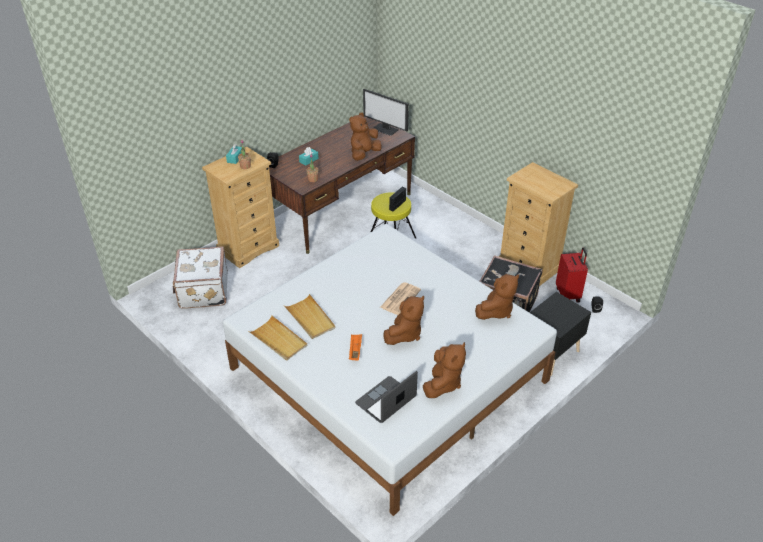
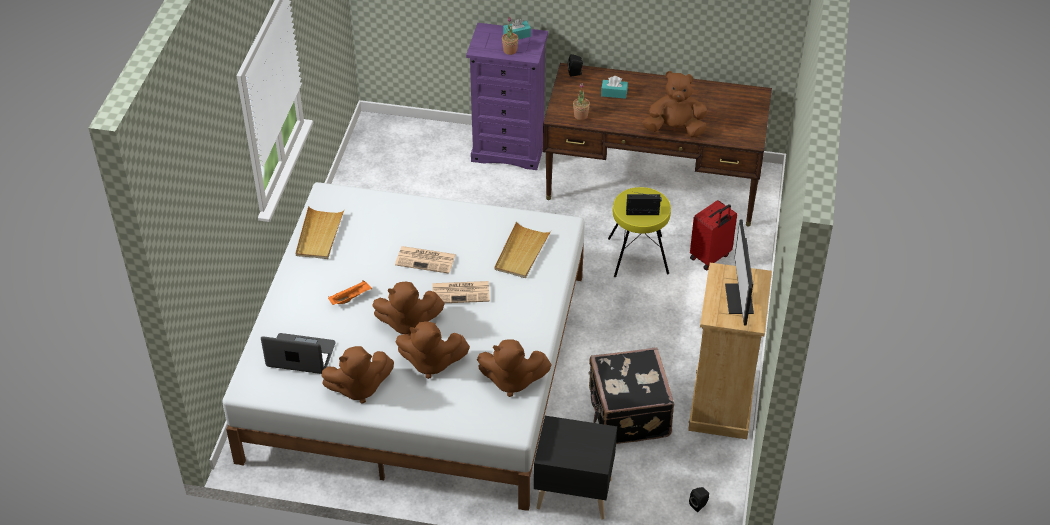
camera: 55 degrees right, 5 degrees up
(202, 291) = (411, 157): white suitcase -> none
(248, 248) = (509, 149): beige dresser -> purple dresser
(310, 318) = (369, 240): beige tray -> beige tray (521, 252)
(355, 300) = (426, 260): none -> newspaper
(386, 129) = (750, 119): monitor -> monitor (740, 299)
(450, 339) = (431, 362): none -> brown plush toy
(568, 294) = (702, 467): red suitcase -> red suitcase (710, 257)

